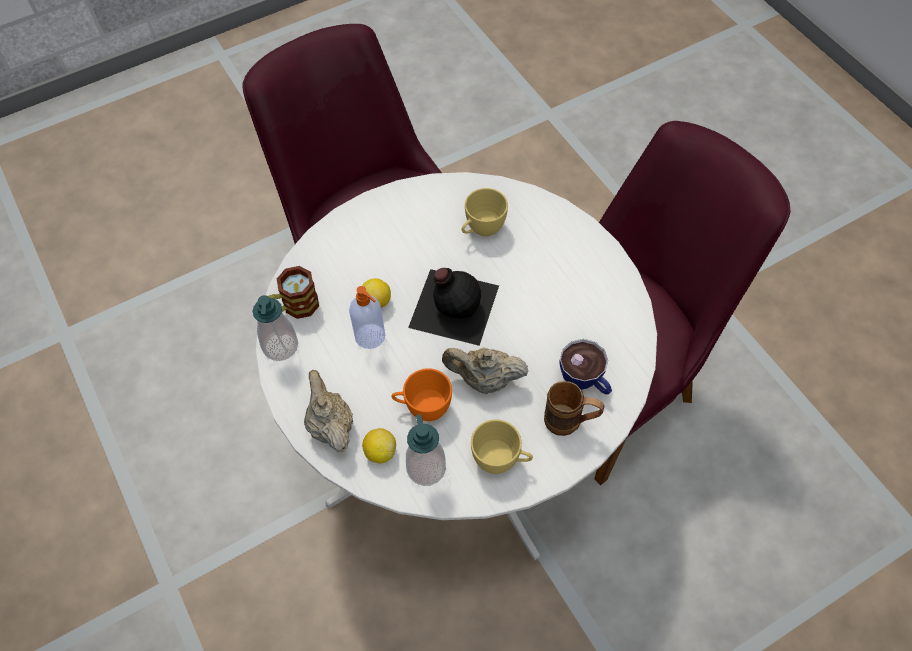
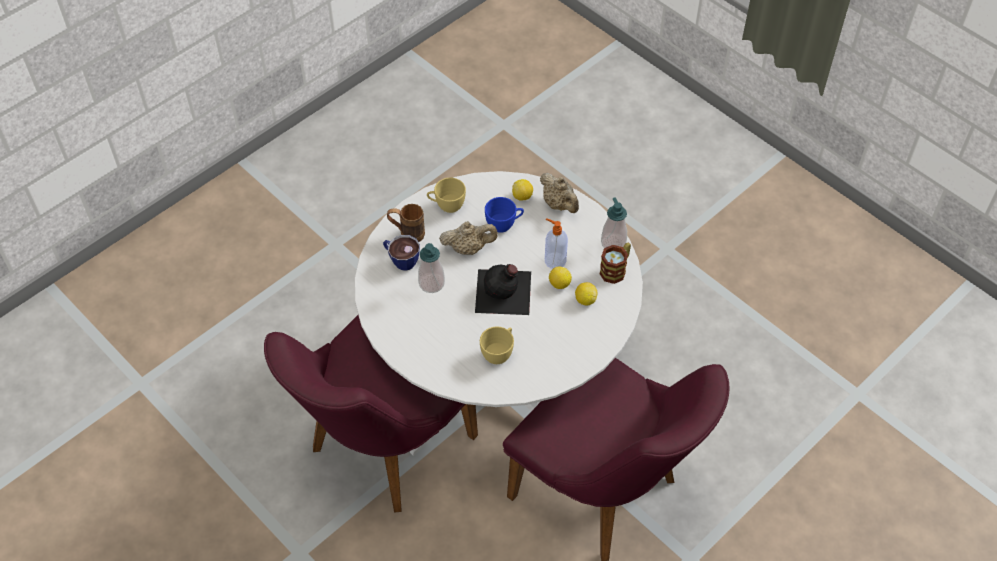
camera: 165 degrees right, 5 degrees down
(352, 274) = (585, 300): none -> lemon
(423, 408) = (504, 225): orange cup -> blue cup
(426, 468) = (491, 193): soap dispenser -> soap dispenser (431, 283)

